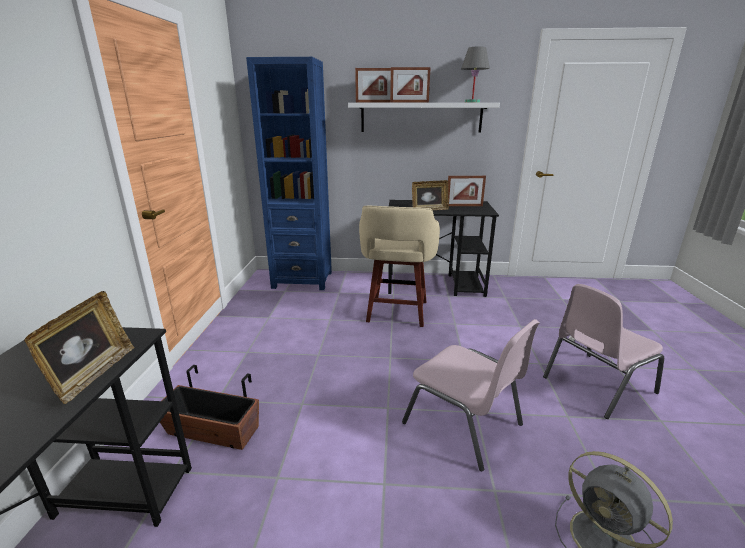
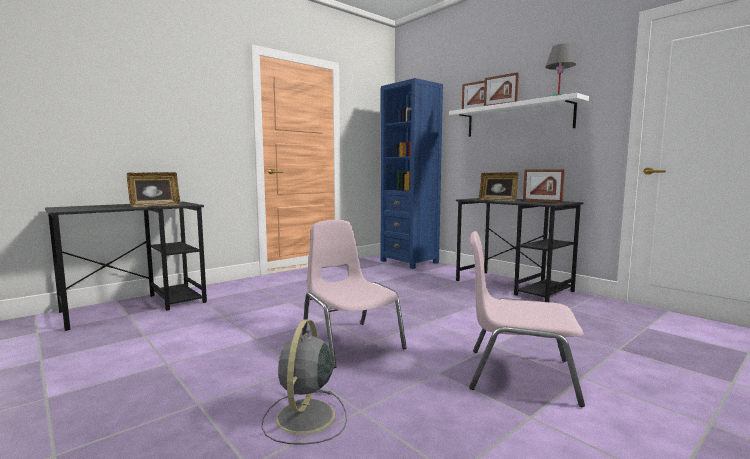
camera: 45 degrees right, 15 degrees down
(212, 431) = (236, 296): planter -> none
(397, 313) = (438, 289): beige stool -> none
(464, 424) = (350, 342): pink chair -> pink chair turned 150 degrees clockwise

